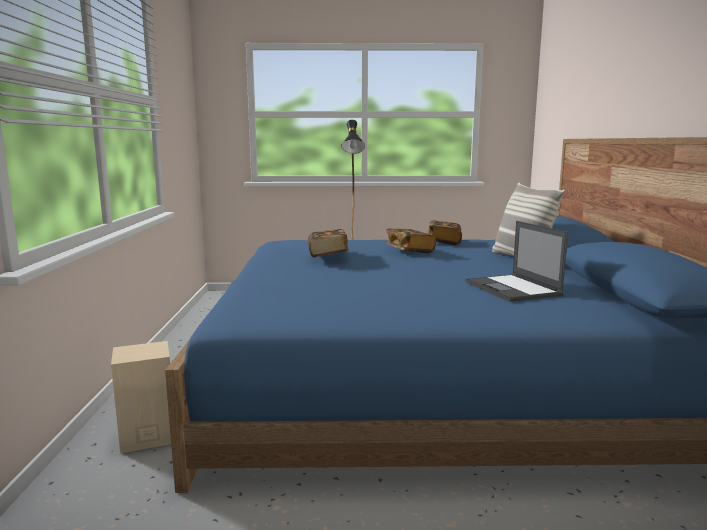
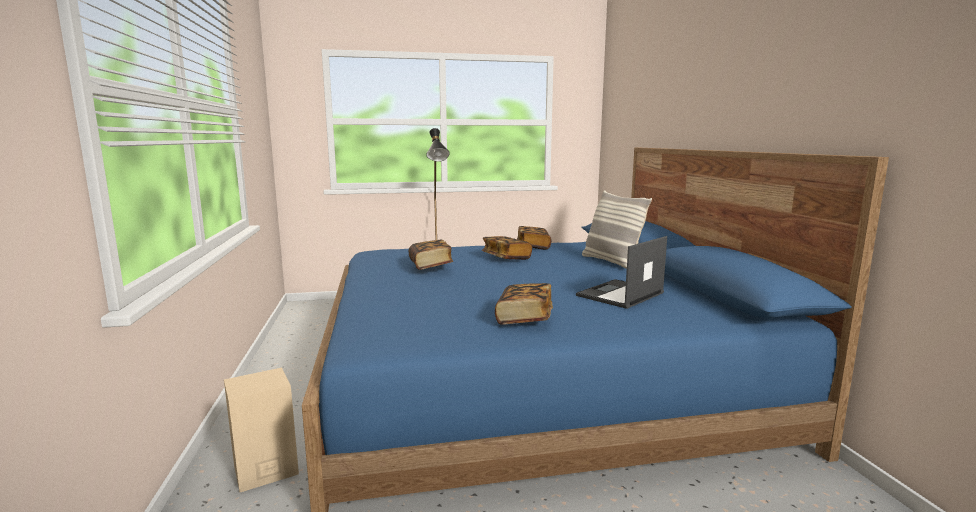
camera: 10 degrees left, 0 degrees up
(399, 305) = (524, 318): none -> book
(513, 289) = (620, 294): laptop -> laptop turned 75 degrees clockwise

